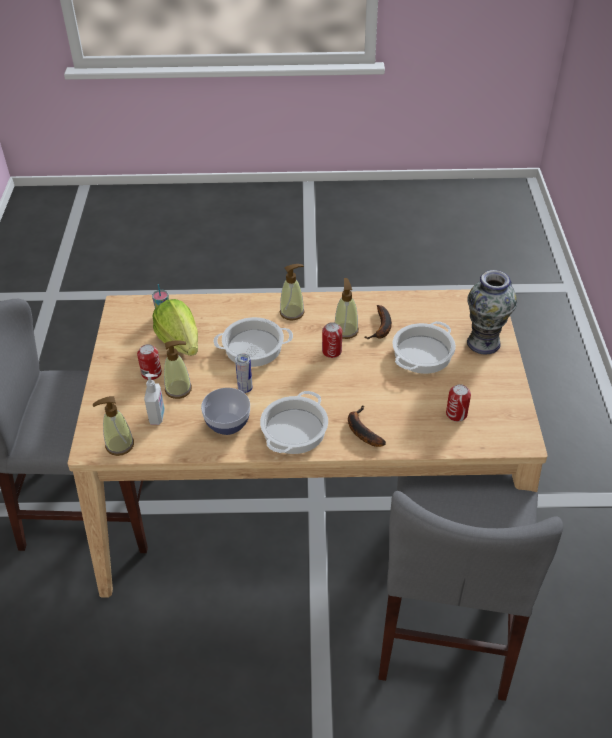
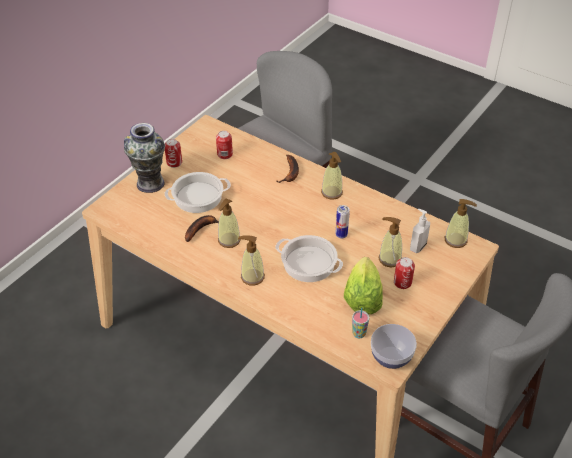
camera: 145 degrees left, 0 degrees up
(228, 424) = (372, 217): bowl -> bowl (391, 357)
(294, 431) = (332, 192): cooking pot -> soap dispenser
(331, 351) = (255, 230): can -> can (174, 162)

